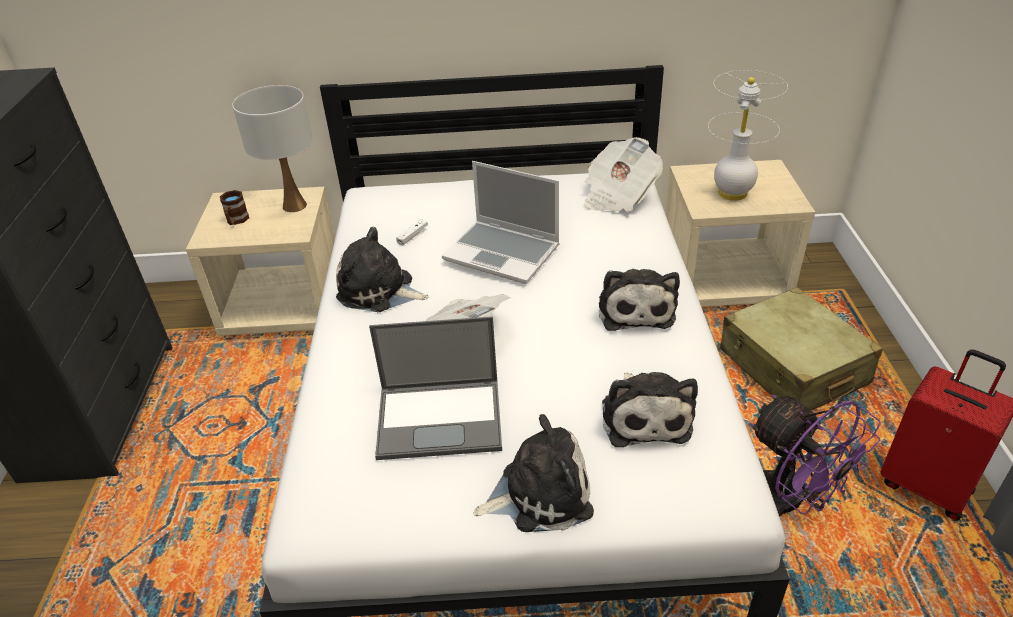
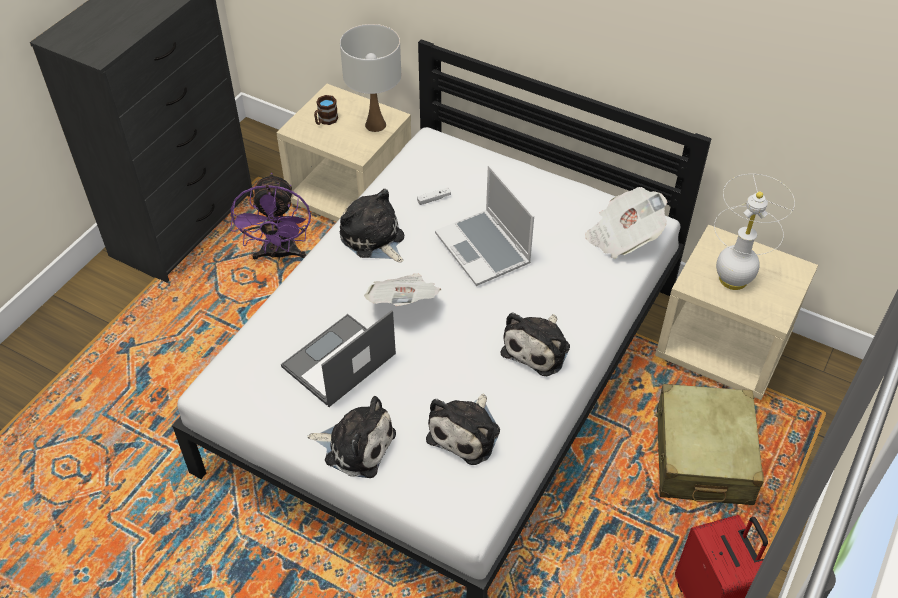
camera: 30 degrees right, 10 degrees up
(441, 418) = (338, 361): laptop -> laptop turned 105 degrees clockwise
(789, 505) = (589, 556): purple fan -> purple fan (279, 255)

